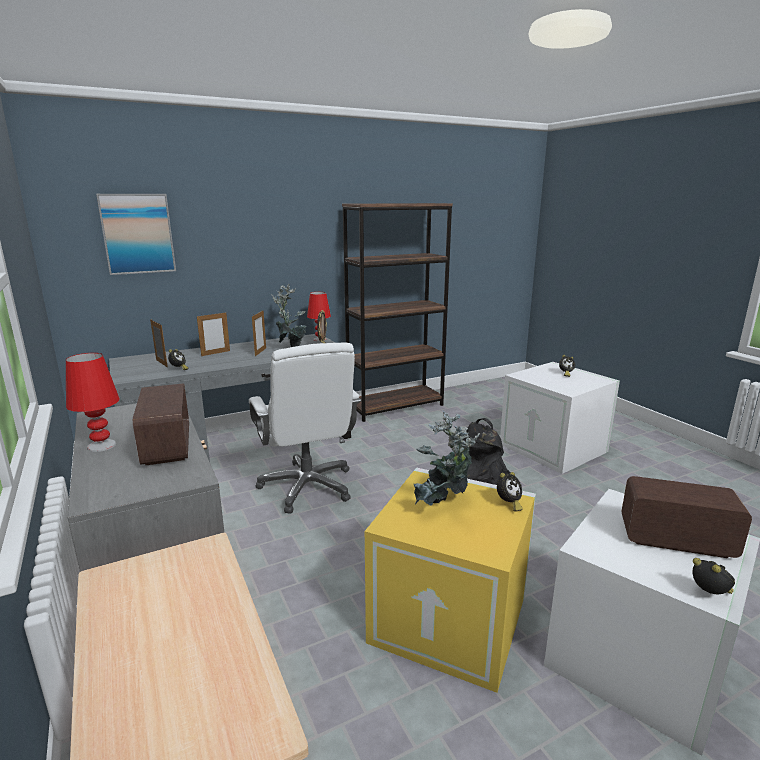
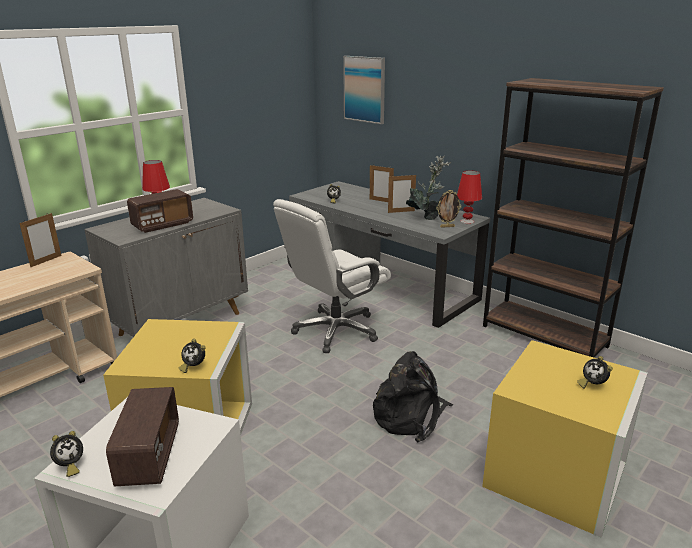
camera: 70 degrees right, 5 degrees up
(161, 363) = (341, 194): picture frame -> picture frame (46, 261)
(444, 506) = (184, 341): potted plant -> none
(555, 448) = (557, 476): white storage box -> yellow storage box

